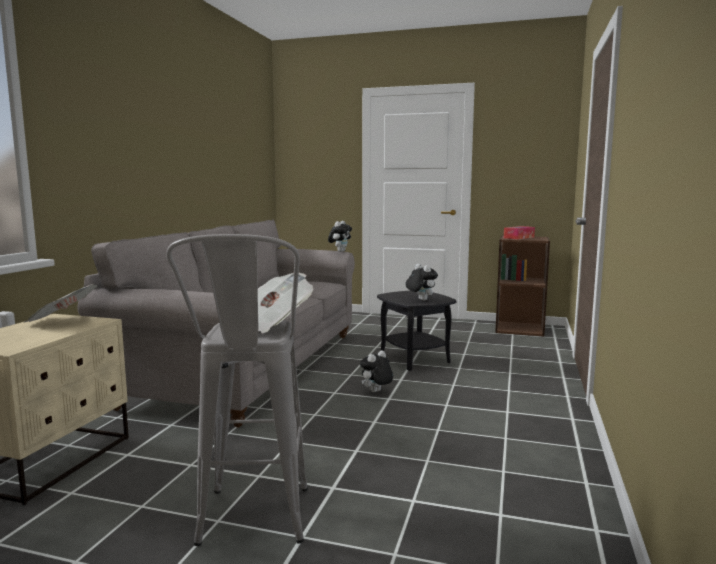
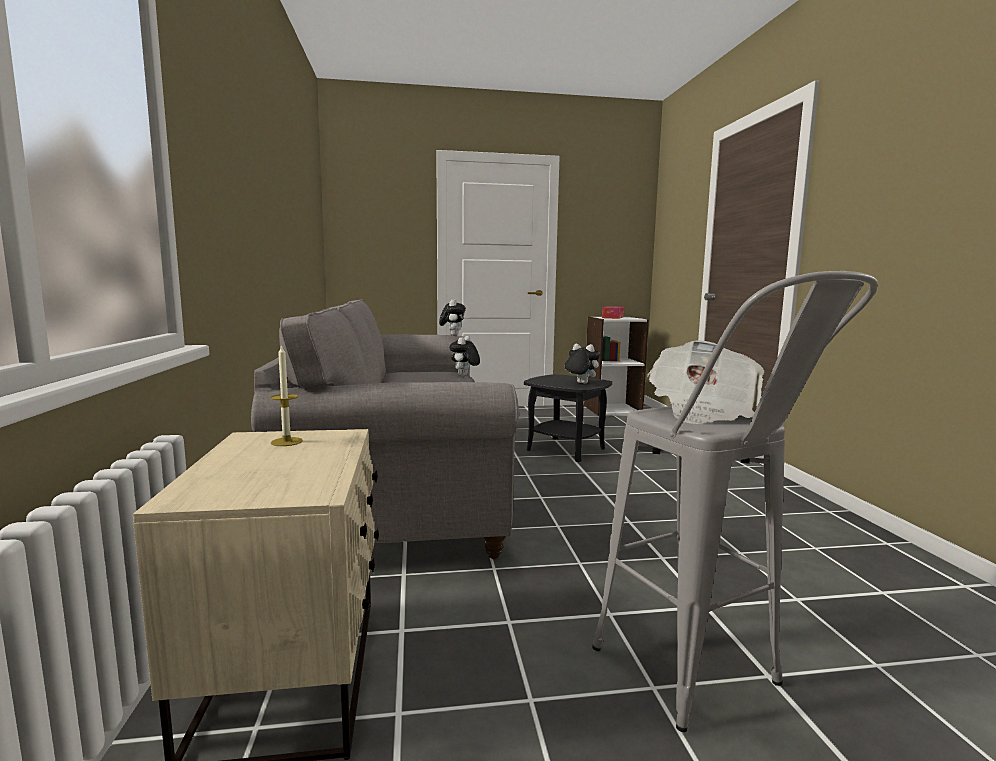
camera: 25 degrees left, 0 degrees up
(62, 321) = (286, 442): newspaper -> candle
(376, 392) = (582, 489): plush toy -> plush toy (464, 375)
(519, 329) = (612, 409): brown bookcase -> white bookcase

